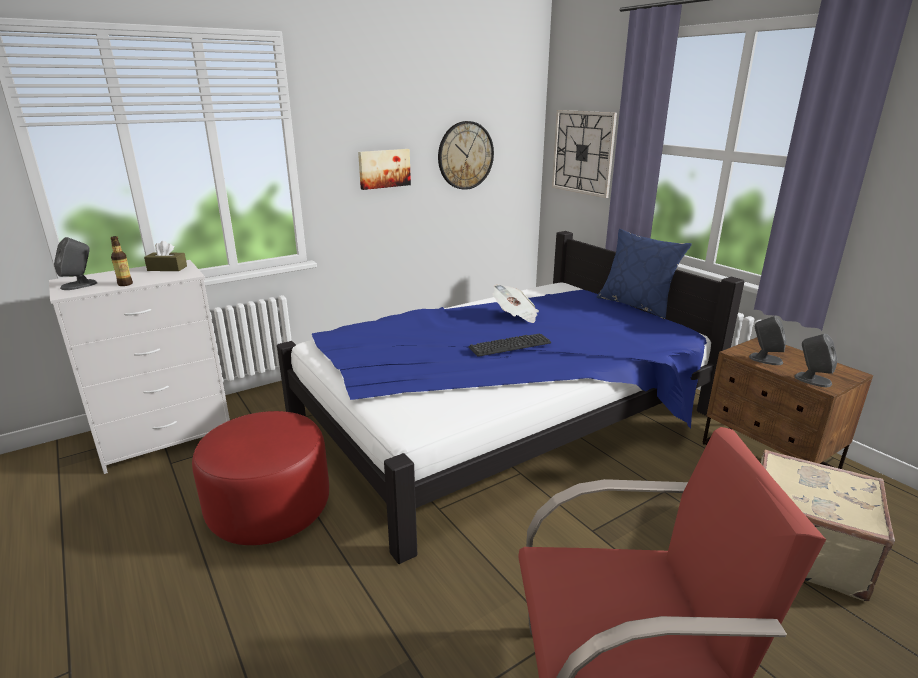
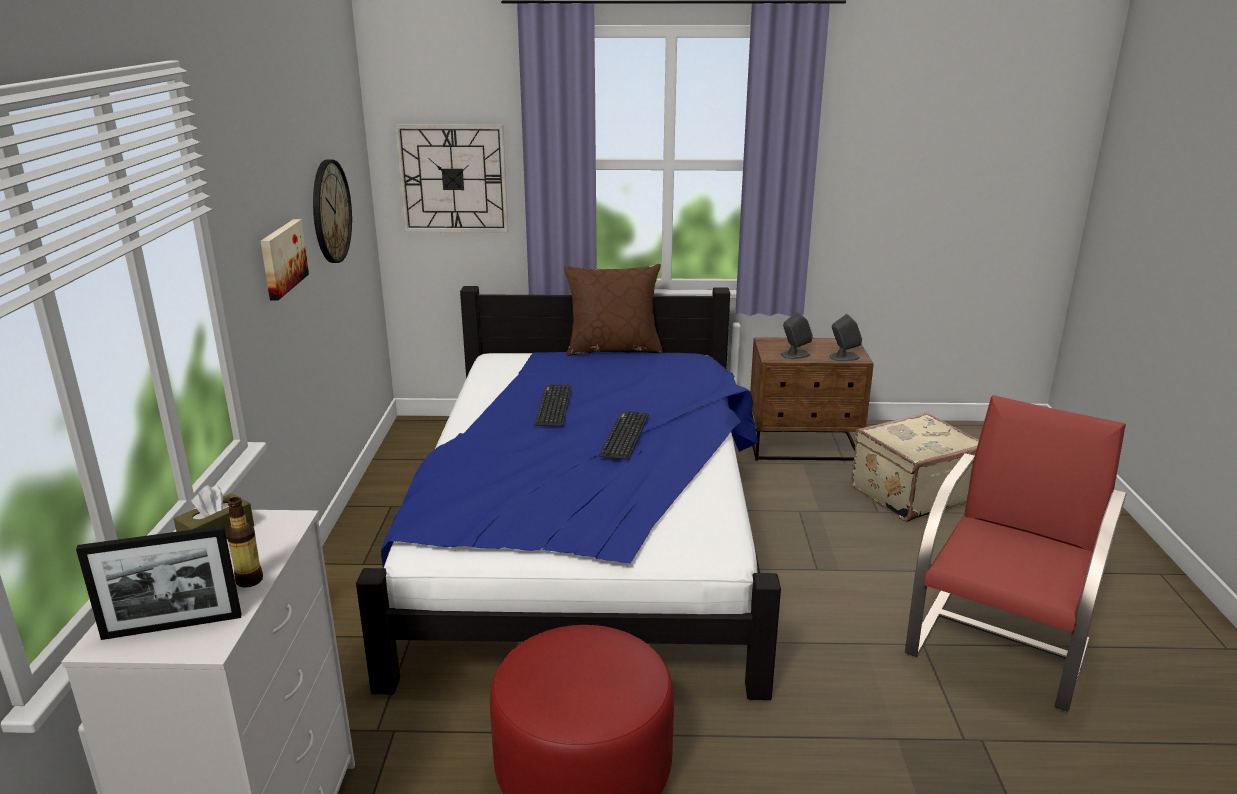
camera: 55 degrees left, 0 degrees up
(79, 285) = (172, 626): grey speaker -> picture frame
(515, 315) = (553, 406): newspaper -> keyboard
(636, 305) = (613, 349): blue pillow -> brown pillow

